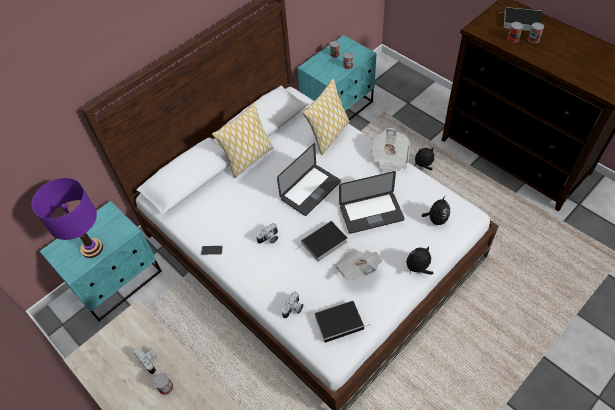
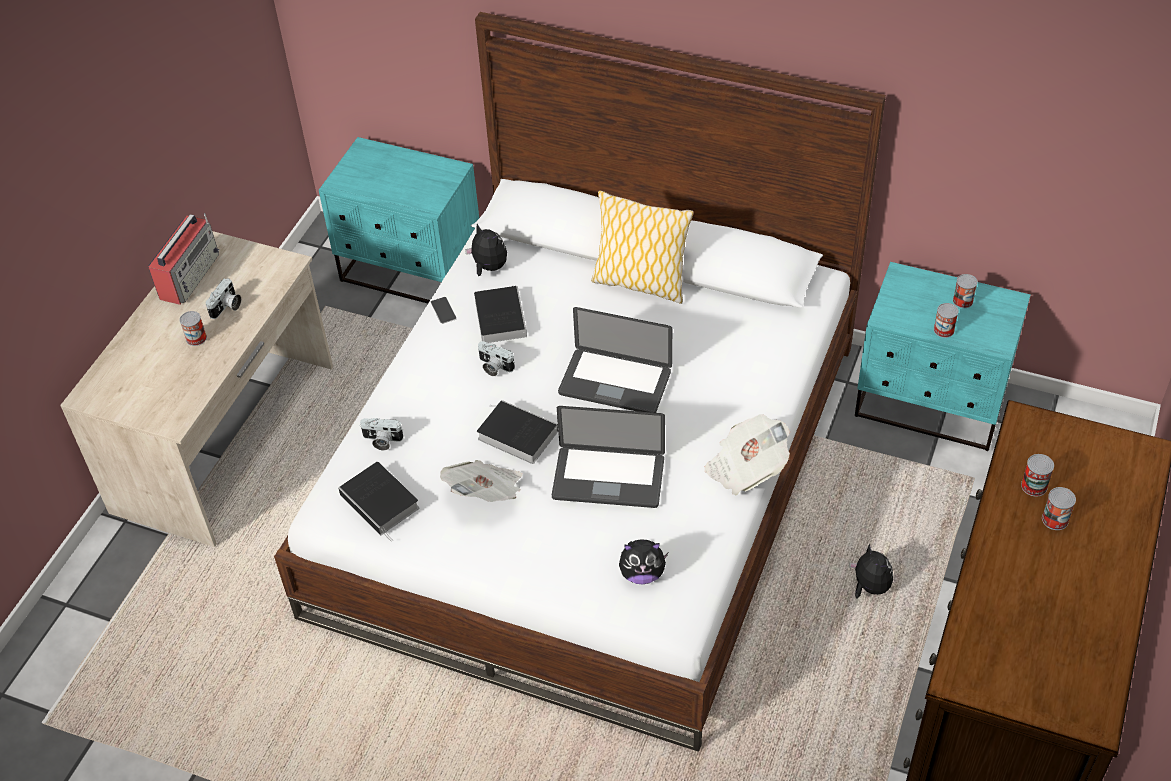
camera: 65 degrees right, 5 degrees down
(92, 248) = (384, 184): purple table lamp -> none
(104, 377) = (190, 275): none -> radio
(328, 135) = (753, 365): pillow -> none
(371, 213) = (608, 478): laptop -> laptop turned 45 degrees counterclockwise
(418, 268) = (526, 576): plush toy -> plush toy (488, 267)
(520, 22) = (1100, 487): book -> book (499, 316)

